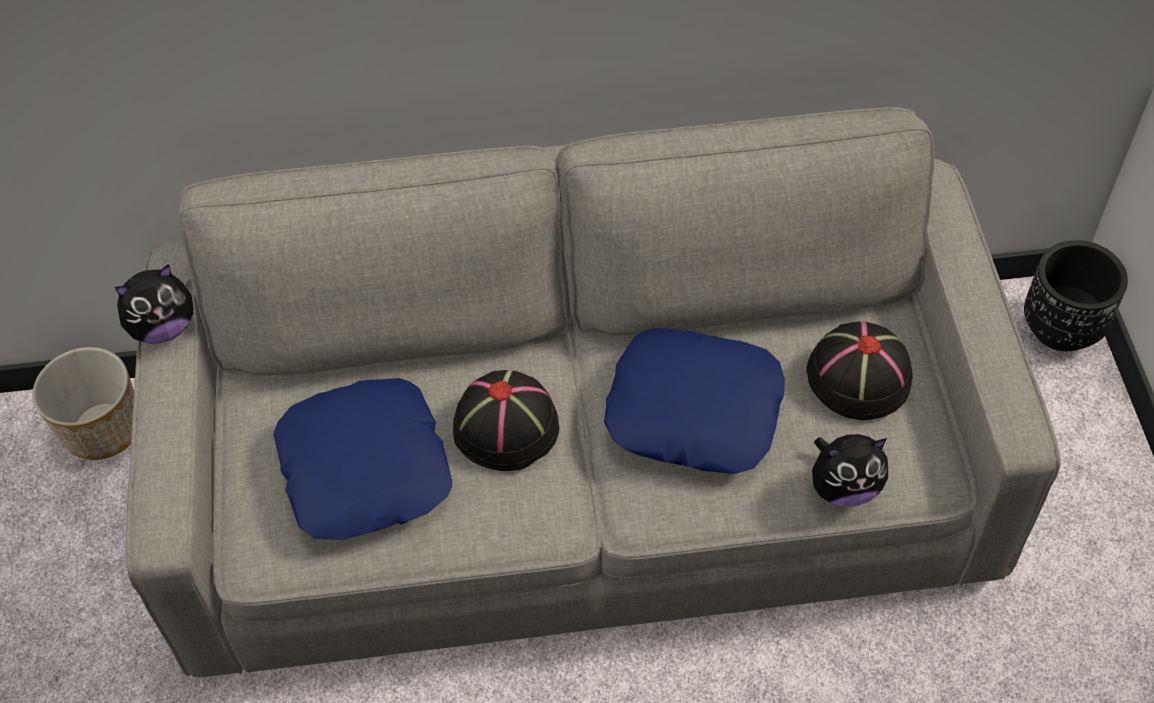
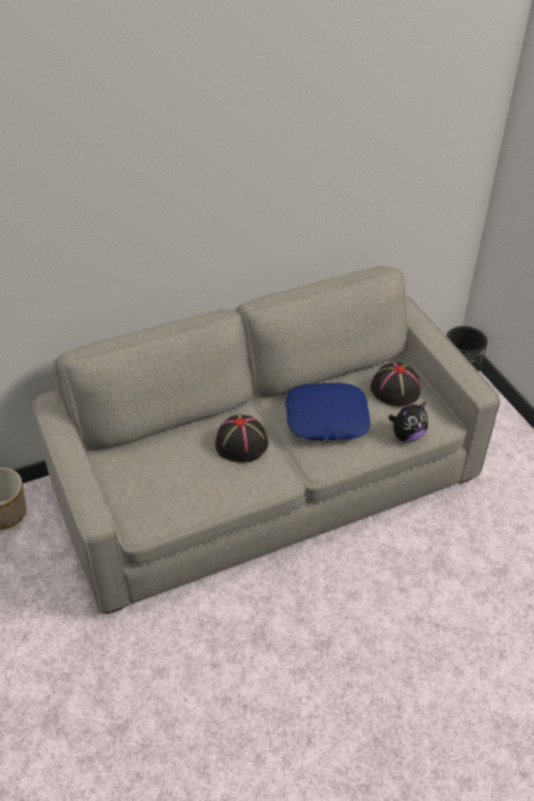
camera: 20 degrees left, 10 degrees down
(163, 328) = (57, 430): plush toy -> none
(366, 468) = (180, 476): blue pillow -> none

